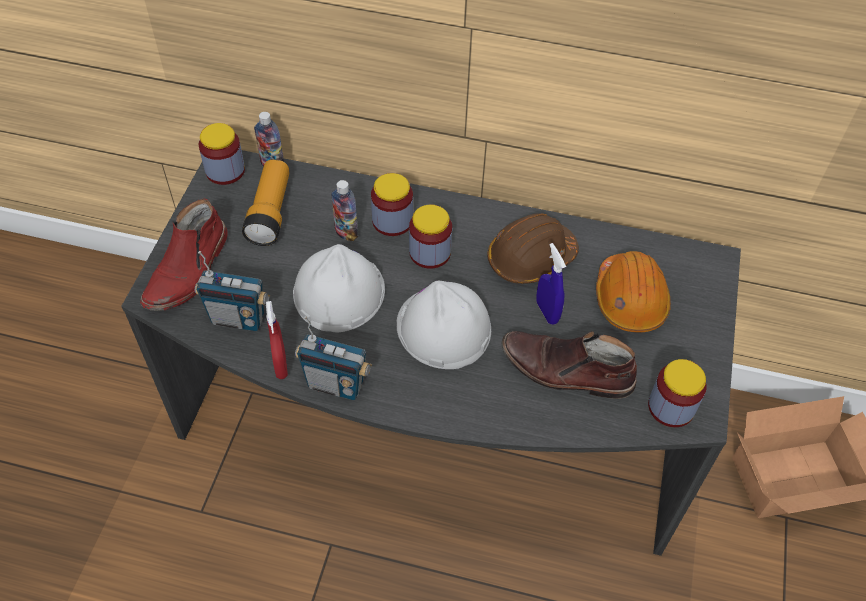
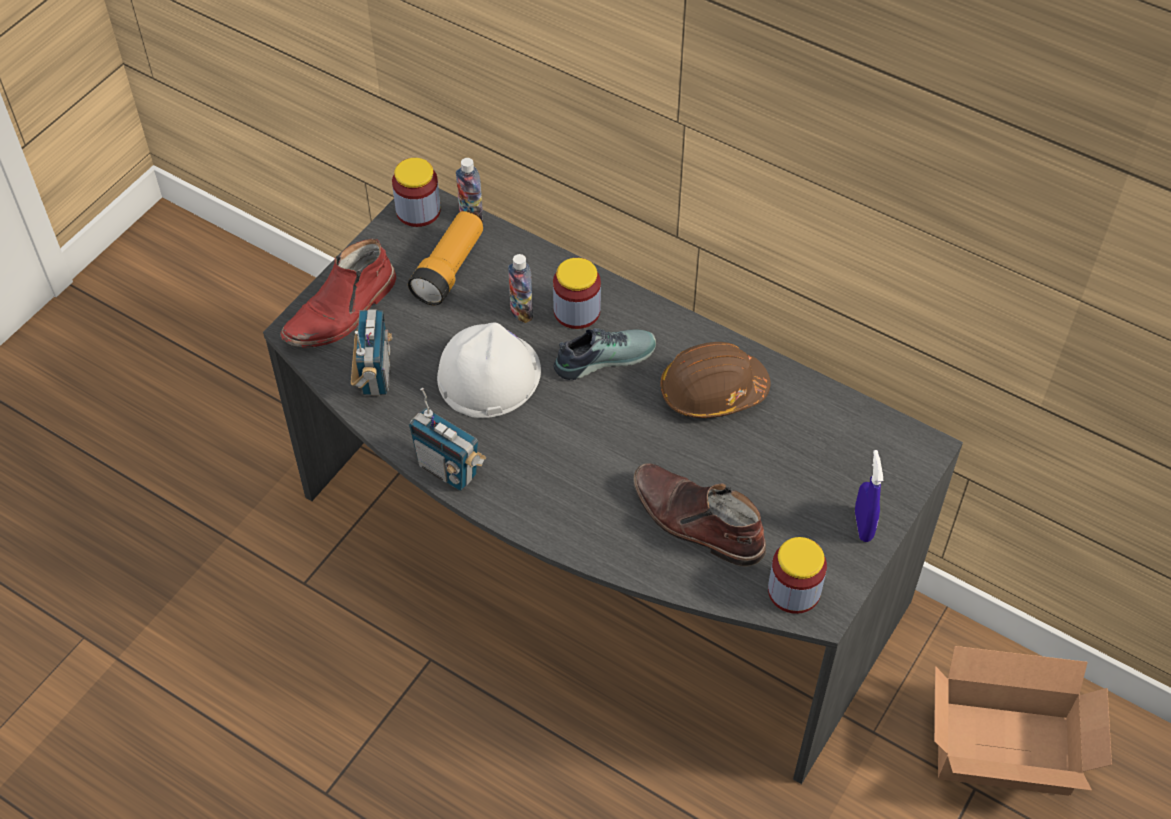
camera: 20 degrees right, 0 degrees up
(238, 318) = (375, 376): radio -> radio turned 120 degrees counterclockwise
(280, 365) = (400, 435): red spray bottle -> none
(430, 252) = (603, 356): jar -> shoe
(443, 327) = (584, 441): white hard hat -> none
(547, 312) = (704, 454): blue spray bottle -> blue spray bottle (863, 526)
(630, 299) = (803, 465): orange hard hat -> none

